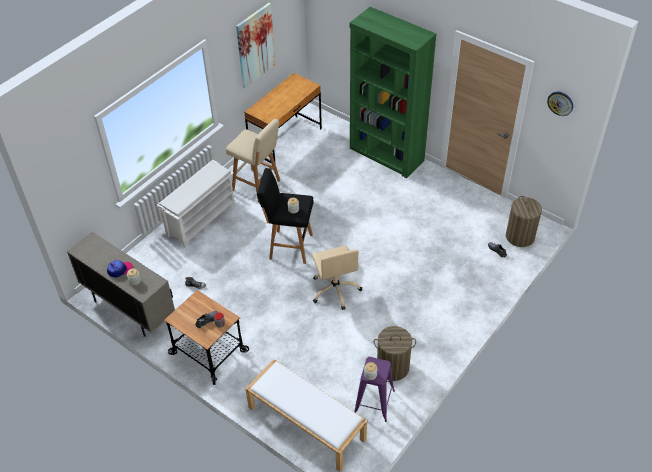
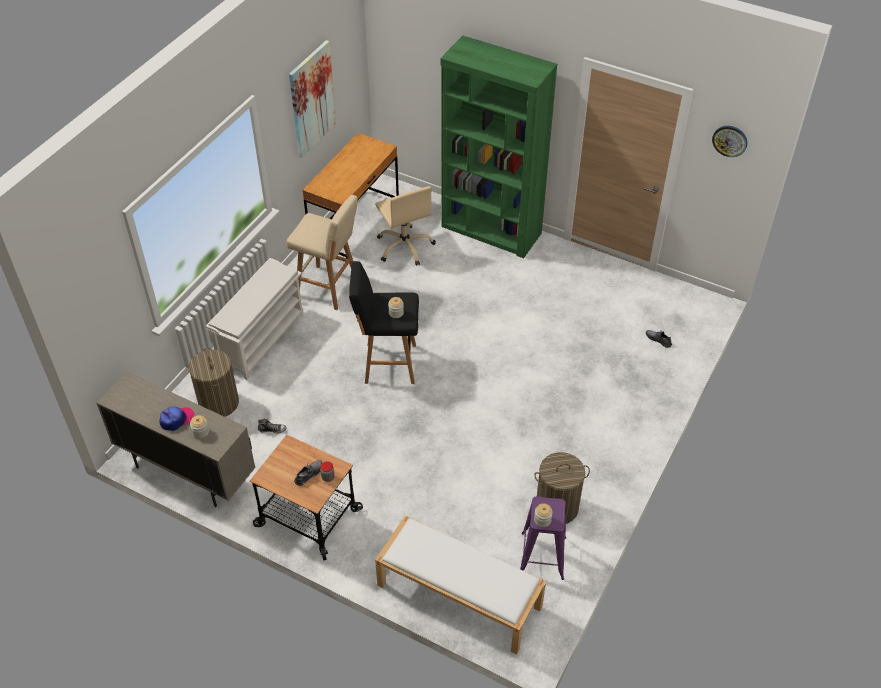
camera: 10 degrees left, 0 degrees up
(335, 290) = (461, 414): beige office chair -> beige office chair (405, 246)
(520, 236) = (683, 319): laundry basket -> laundry basket (219, 403)

